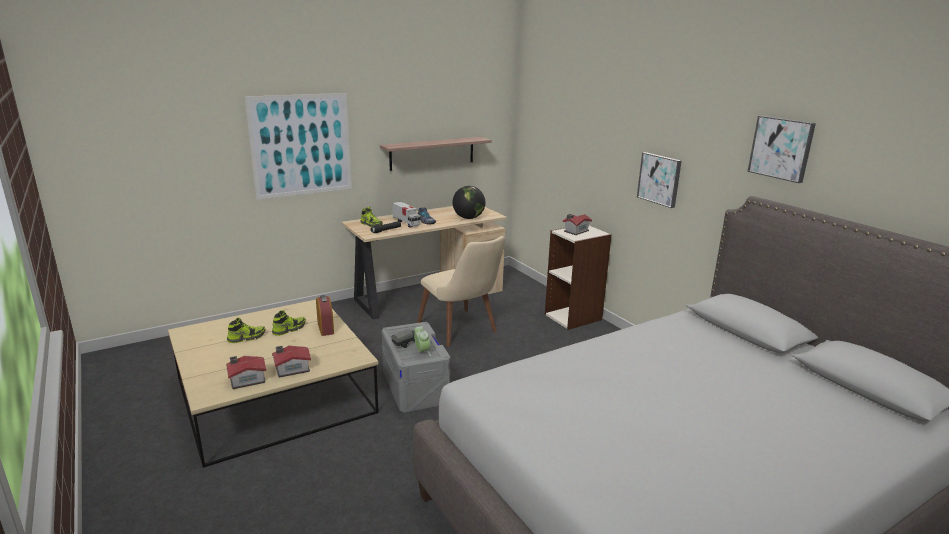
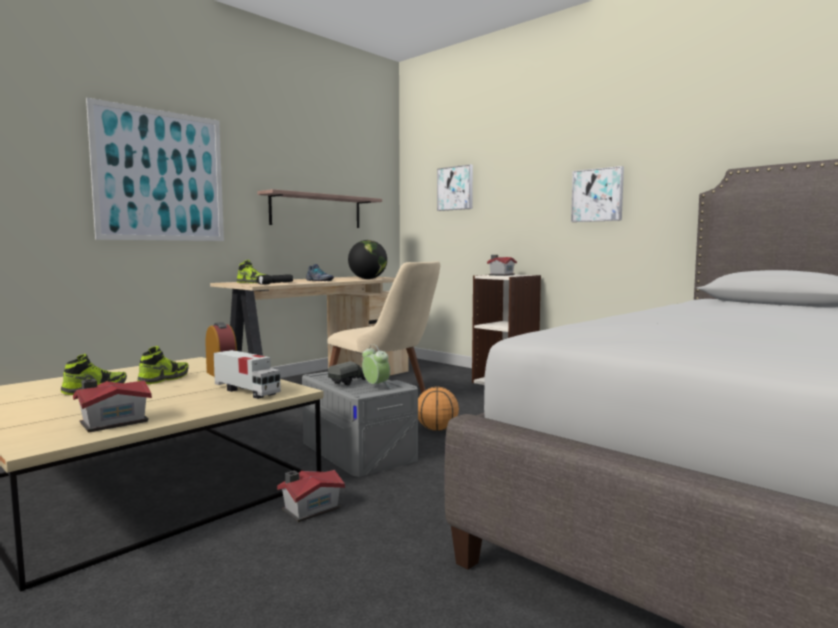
camera: 15 degrees left, 15 degrees down
(291, 369) = (188, 407): toy house -> toy house (309, 509)
(406, 222) = (296, 281): toy truck -> toy truck (247, 391)
(481, 371) = (437, 429): none -> basketball
(781, 148) = (751, 115): picture -> picture (455, 188)

